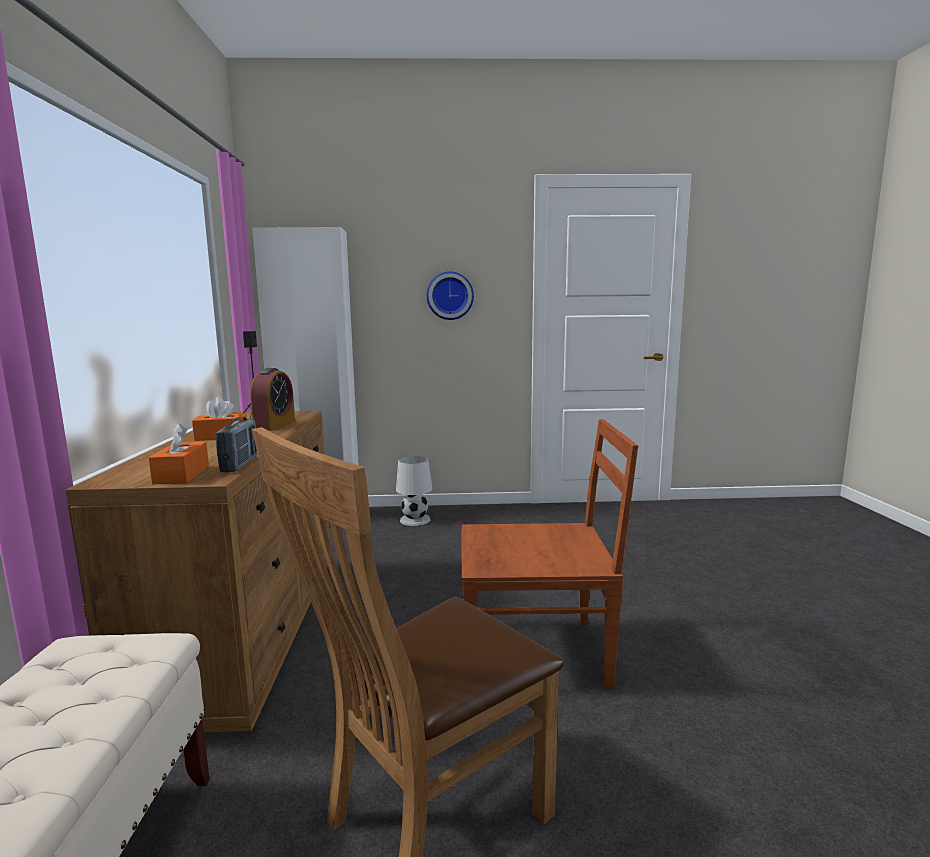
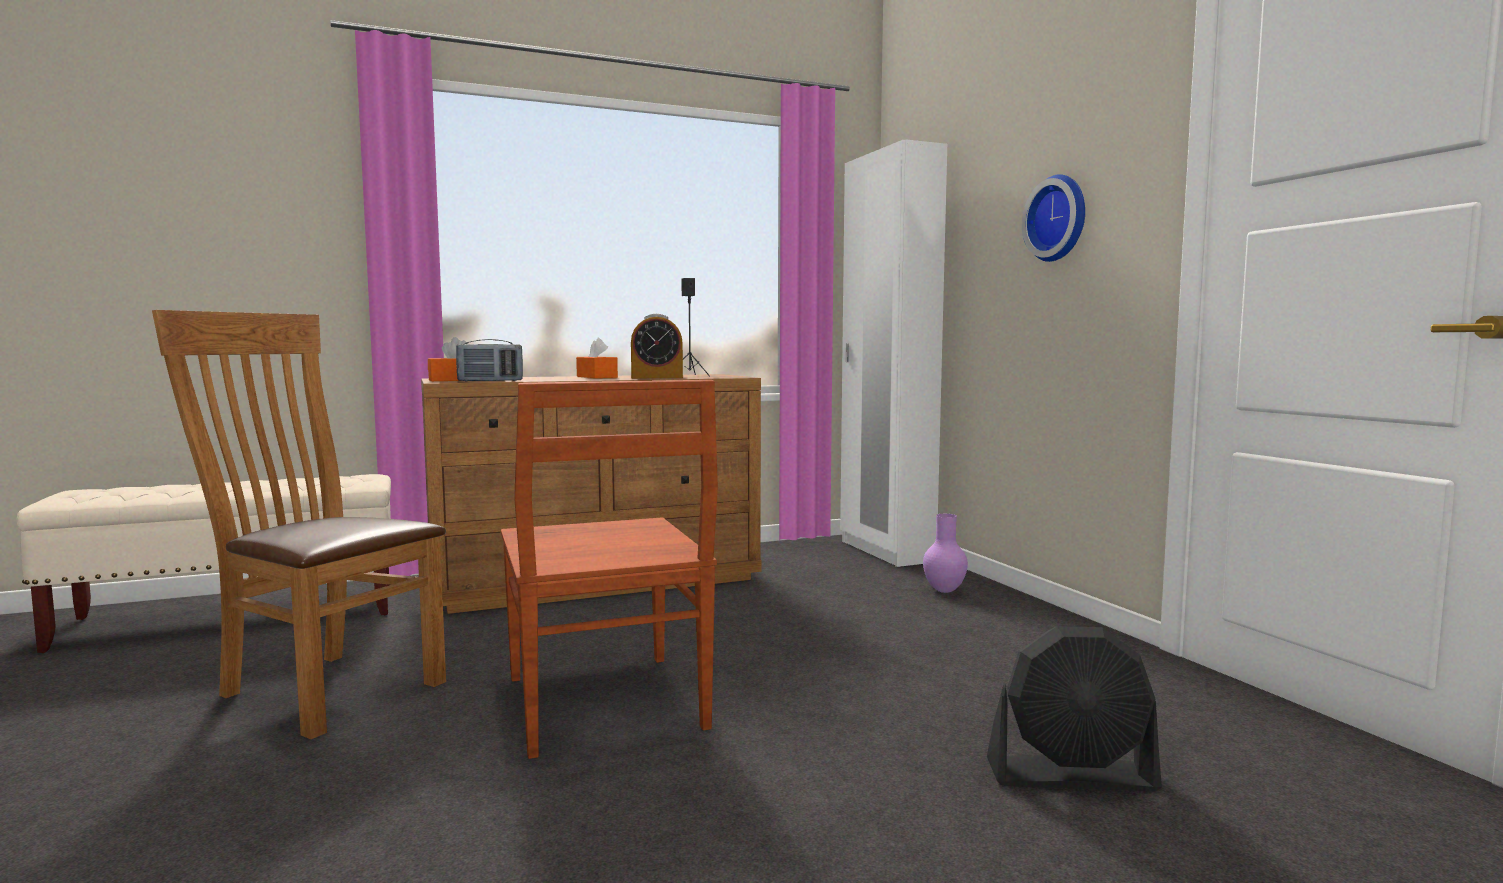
camera: 70 degrees right, 5 degrees down
(414, 520) = (943, 590): white table lamp -> purple vase
(649, 551) = (1071, 776): none -> black fan

